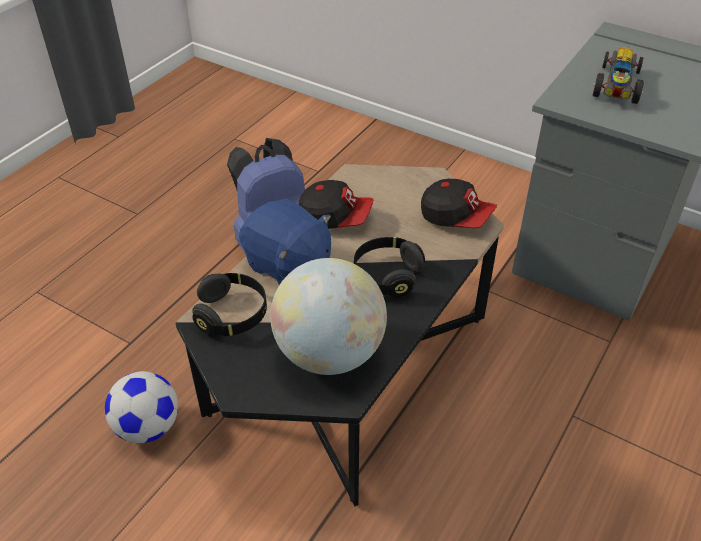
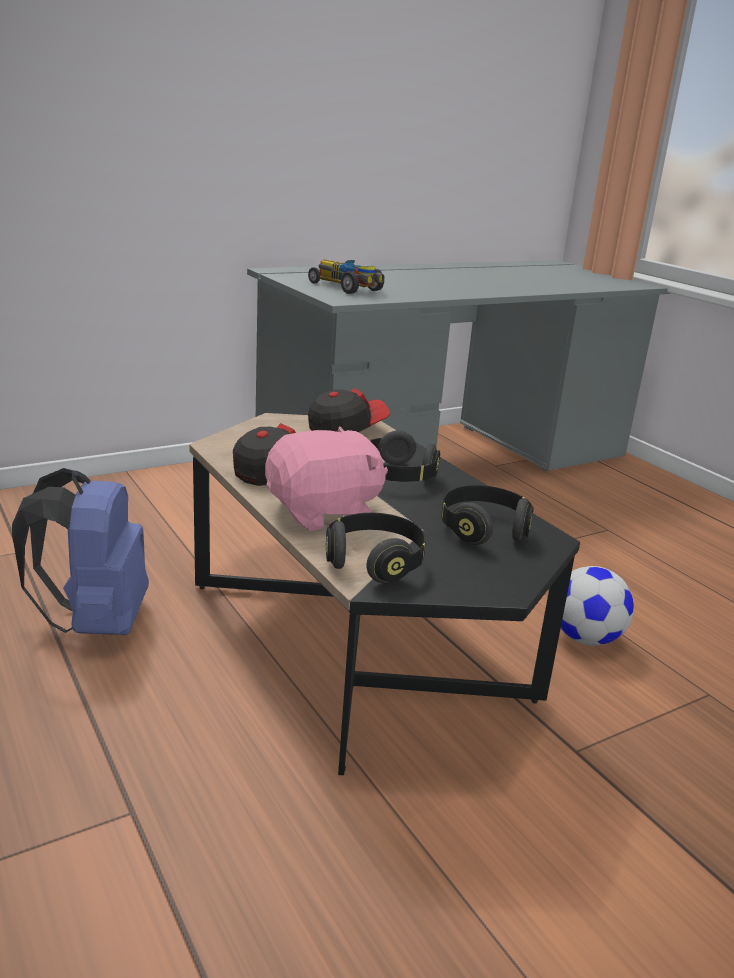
camera: 65 degrees left, 20 degrees down
(148, 427) = (317, 839): football -> football (586, 638)
(288, 265) = (324, 512): blue plush toy -> pink plush toy
(329, 353) = (483, 529): globe -> black headphones

